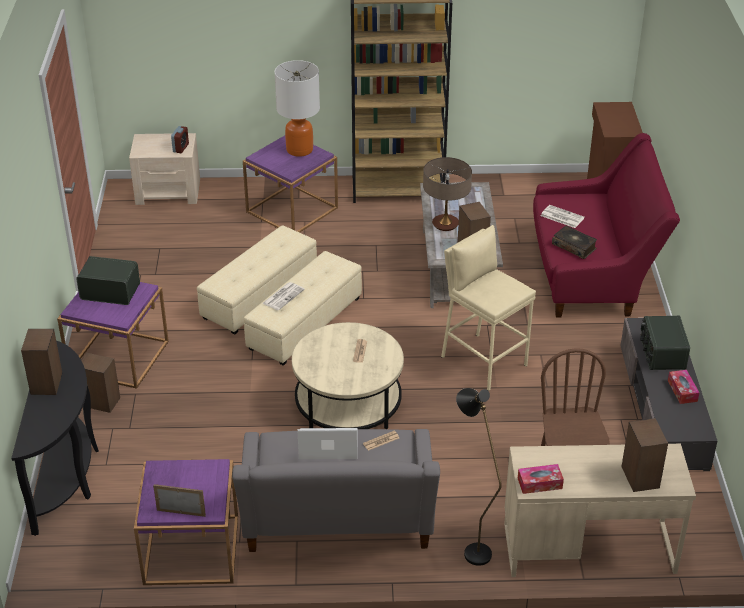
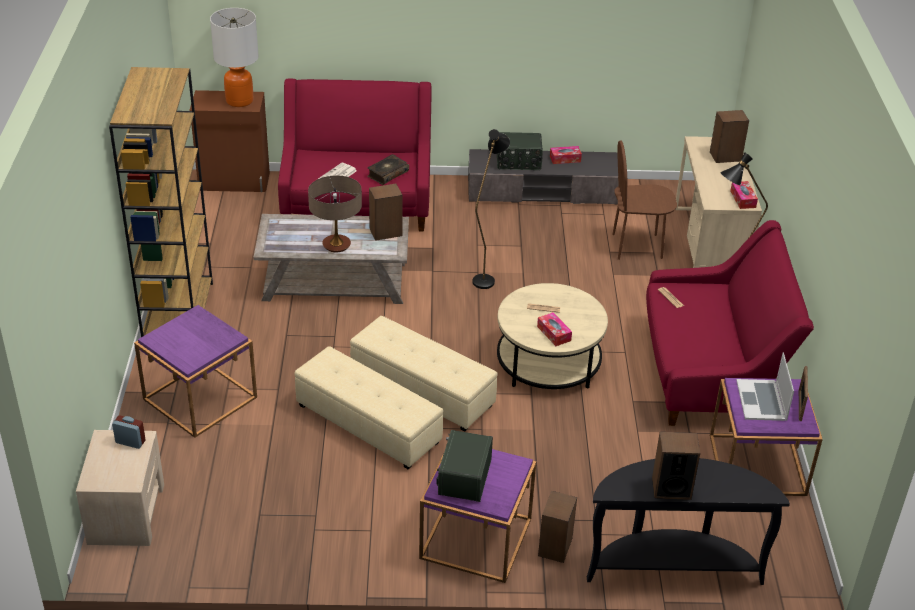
camera: 90 degrees left, 0 degrees up
(283, 296) = (436, 367): newspaper -> none
(299, 150) = (182, 330): table lamp -> table lamp (239, 100)
(319, 357) = (554, 333): none -> tissue box
(328, 445) = (680, 328): laptop -> laptop (762, 400)
(338, 526) = (710, 372): grey sofa -> red sofa
(483, 361) = (486, 277): beige stool -> black floor lamp

